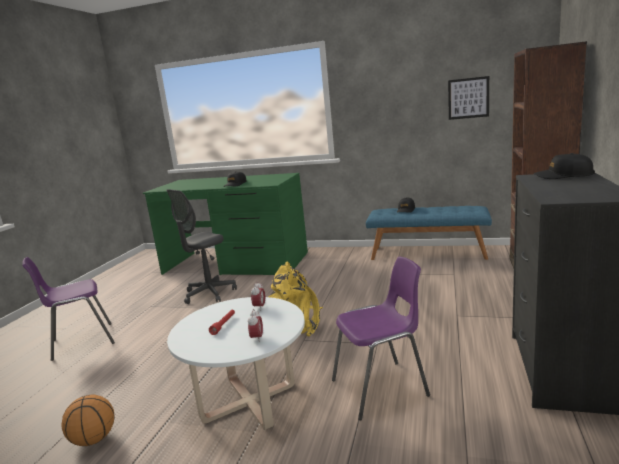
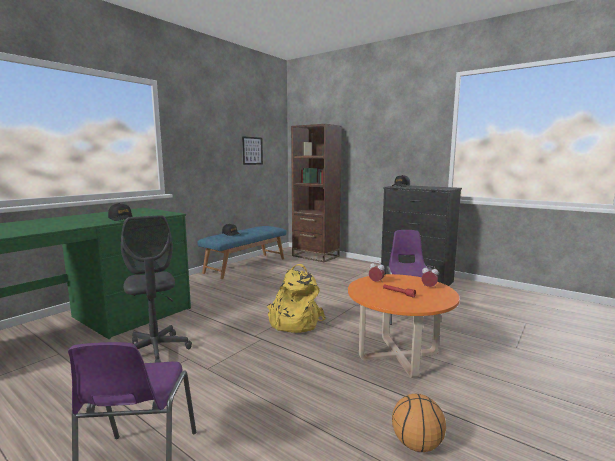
camera: 70 degrees left, 5 degrees down
(249, 402) = (398, 356): white coffee table -> orange coffee table

